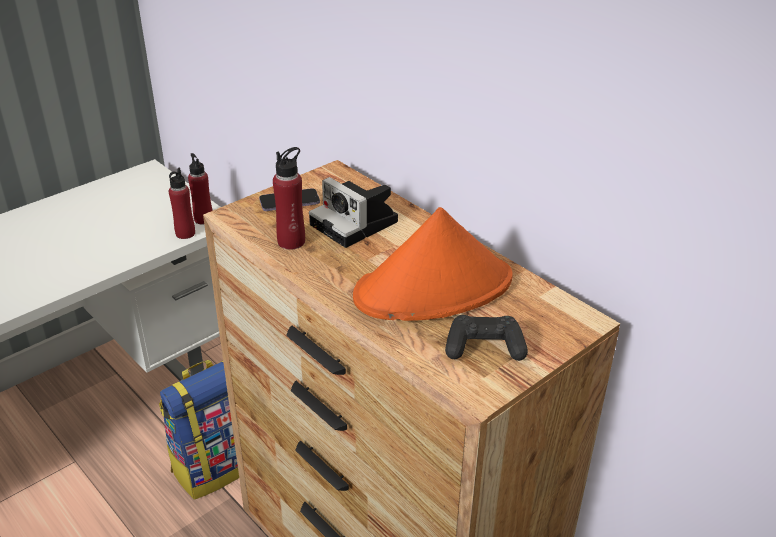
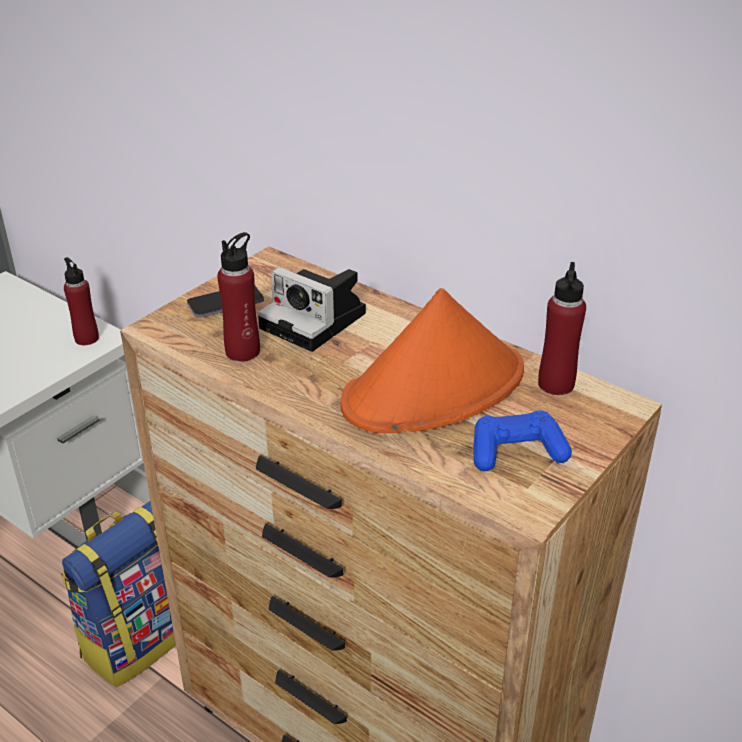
camera: 10 degrees left, 0 degrees up
(185, 233) = (67, 359): red bottle -> red bottle (556, 384)
(484, 347) = (516, 452): black game controller -> blue game controller

